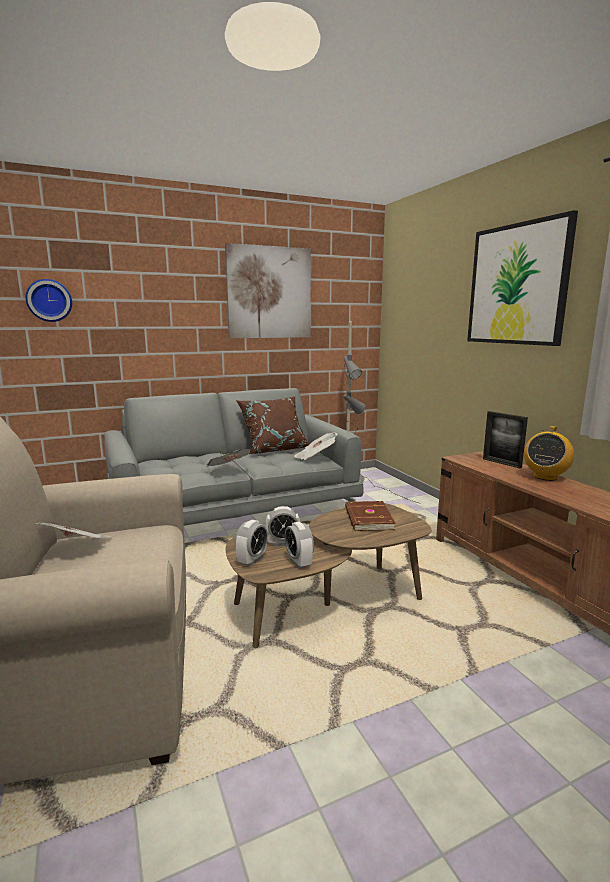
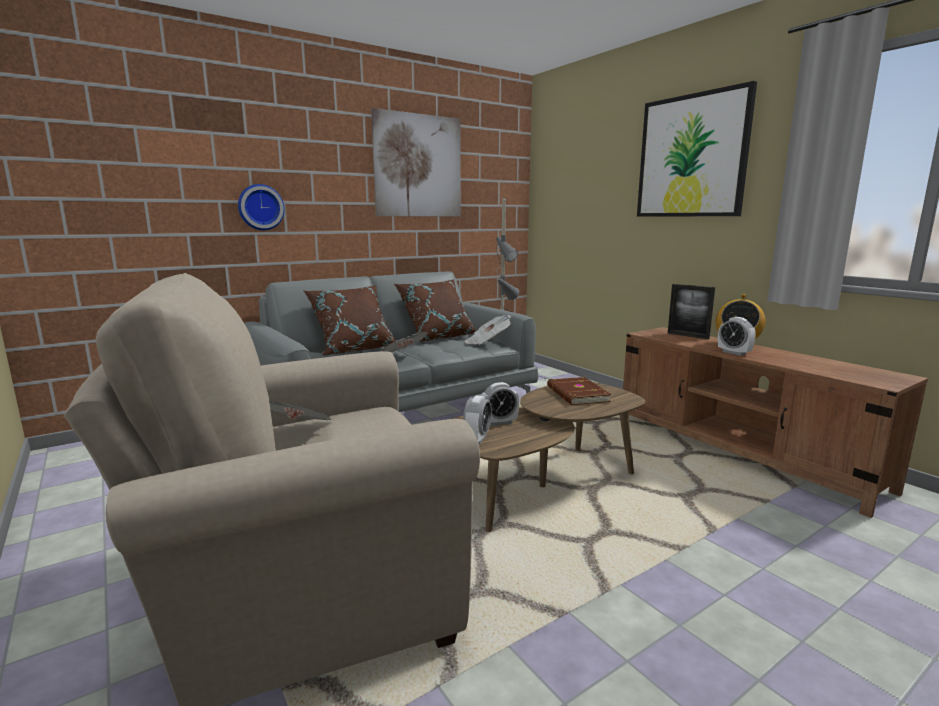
camera: 10 degrees left, 0 degrees up
(49, 300) = (173, 167): wall clock -> wall clock (260, 207)
(194, 459) = (354, 349): none -> brown pillow
(299, 562) = (527, 437): alarm clock -> alarm clock (734, 353)

